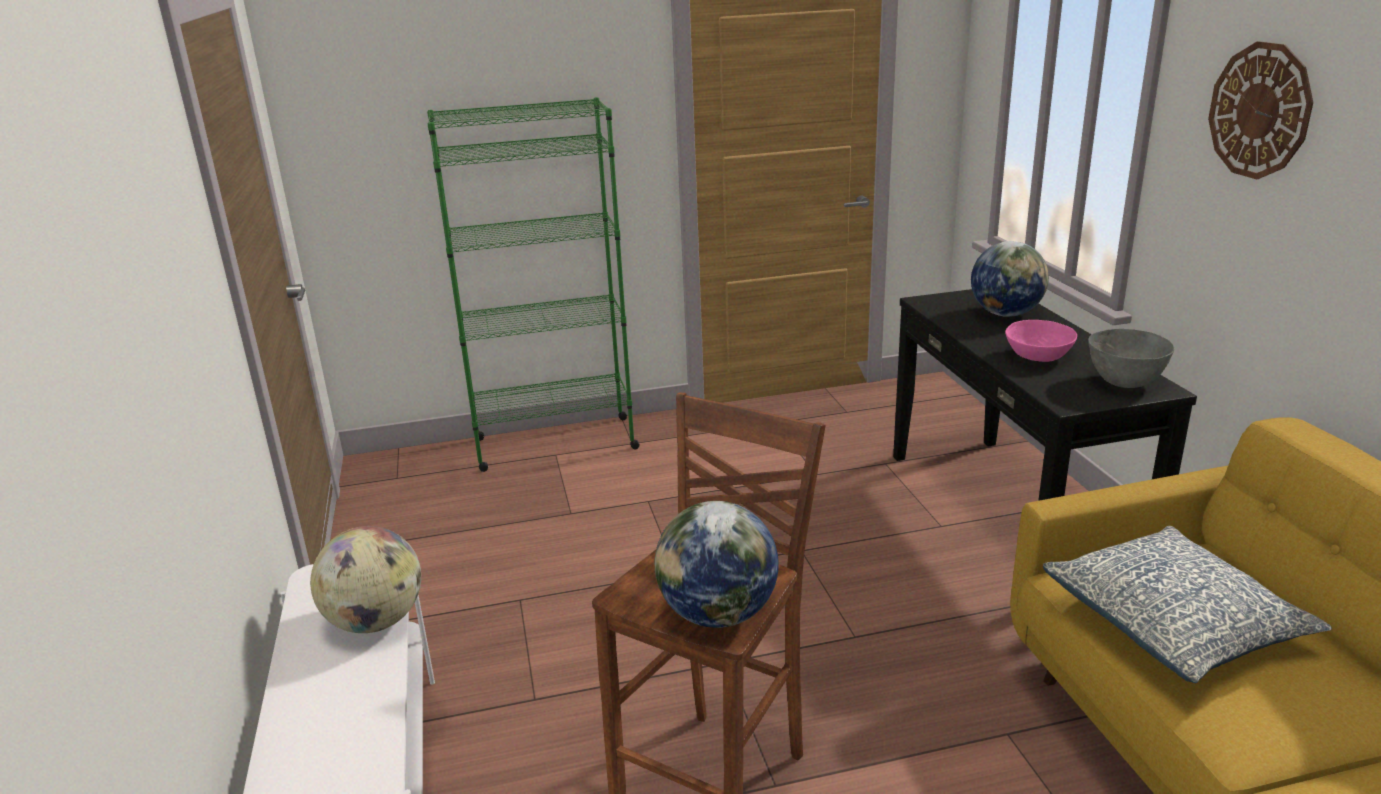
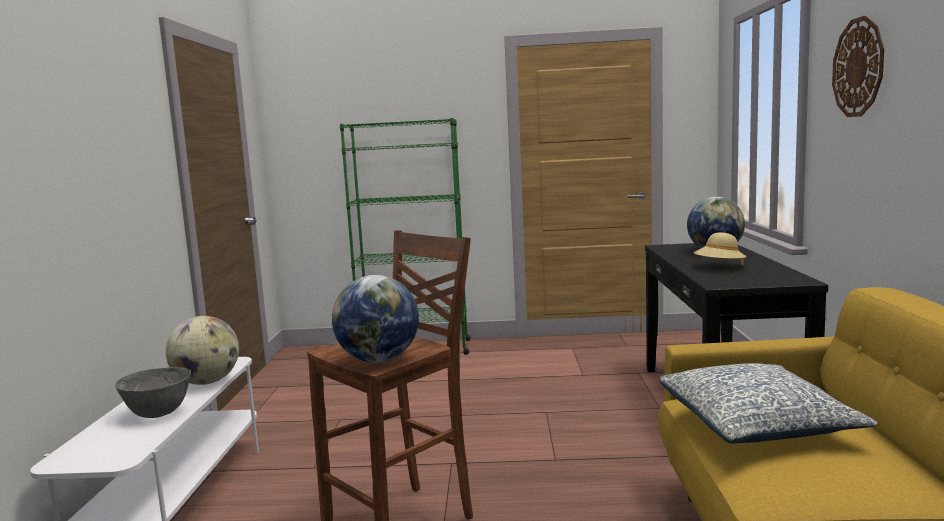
camera: 15 degrees right, 15 degrees down
(1038, 356) = (719, 267): pink bowl -> beige hat
(1125, 383) = (774, 278): grey bowl -> grey bowl (158, 414)

